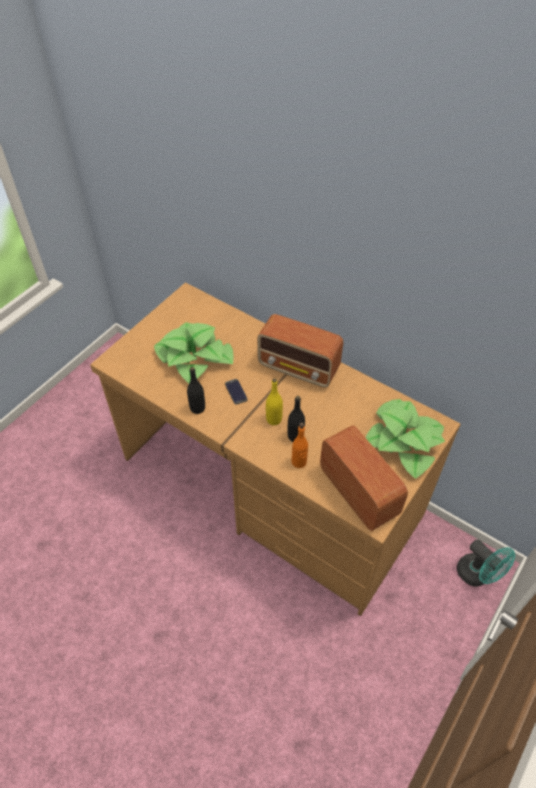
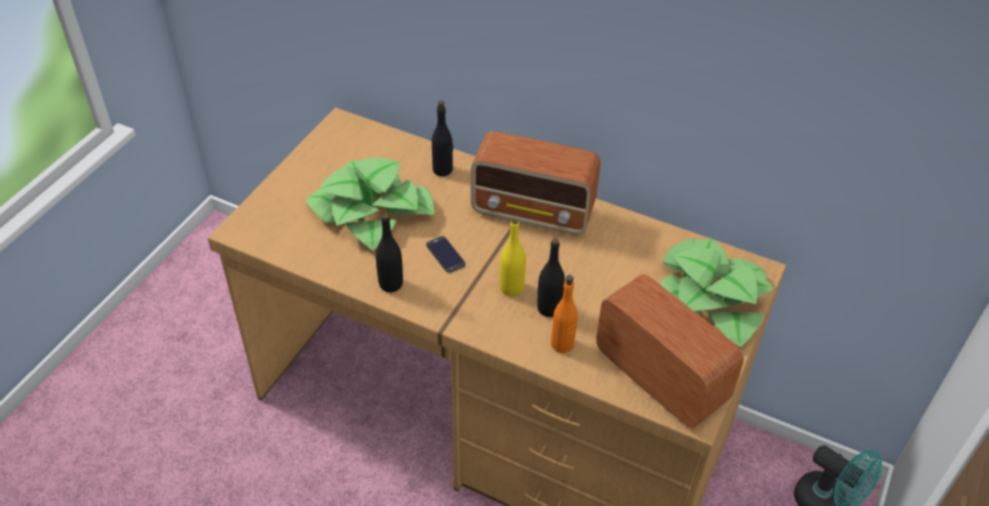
camera: 10 degrees left, 5 degrees down
(245, 332) = (443, 170): none -> black bottle

